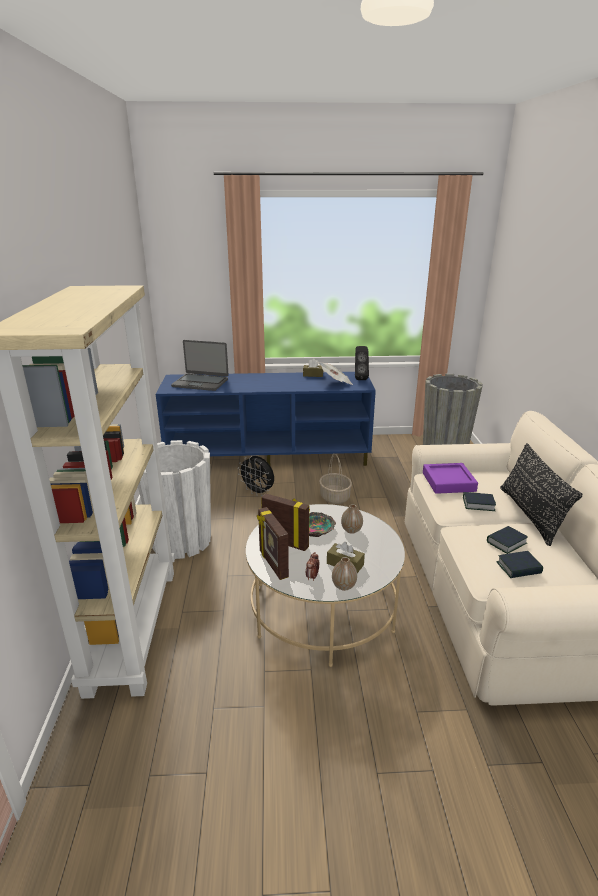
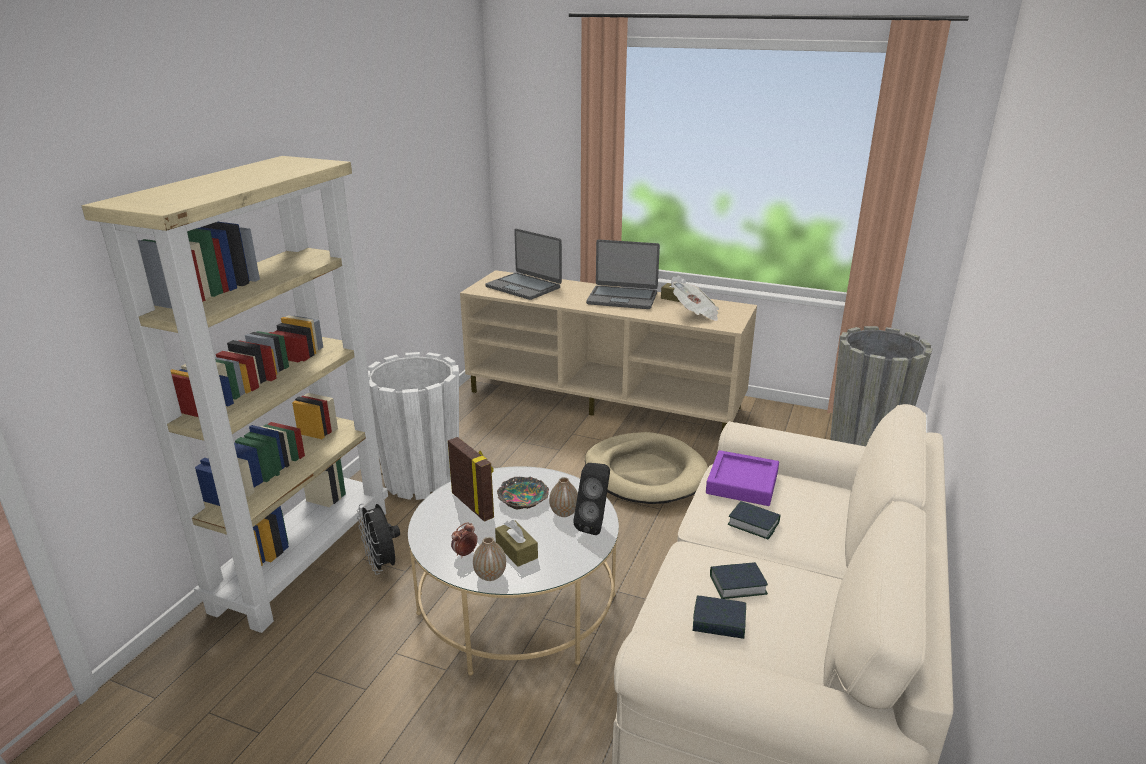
camera: 25 degrees right, 0 degrees up
(258, 492) = (553, 443): black fan -> black fan (382, 565)
(269, 455) = (604, 400): blue tv stand -> beige tv stand
(272, 564) = (435, 526): picture frame -> none
(278, 380) = (622, 298): none -> laptop
(334, 497) = (645, 473): basket -> beige dog bed
(360, 378) = (736, 313): black speaker -> black speaker (595, 524)
(530, 515) = (818, 559): black pillow -> none

